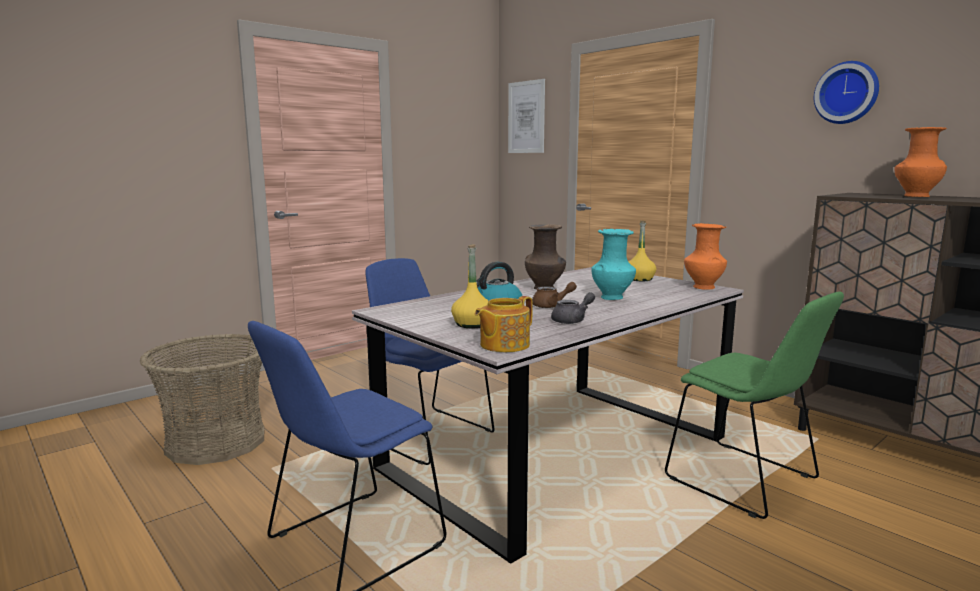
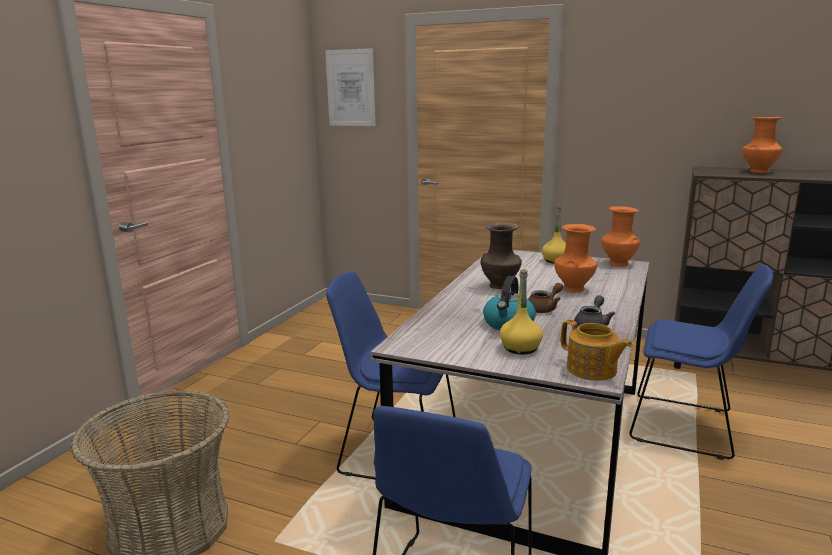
camera: 25 degrees left, 5 degrees up
(503, 345) = (592, 370): teapot -> teapot turned 60 degrees counterclockwise
(612, 297) = (573, 288): turquoise vase -> orange vase
(745, 481) = (686, 427): green chair -> blue chair
(847, 93) = (689, 81): wall clock -> none

